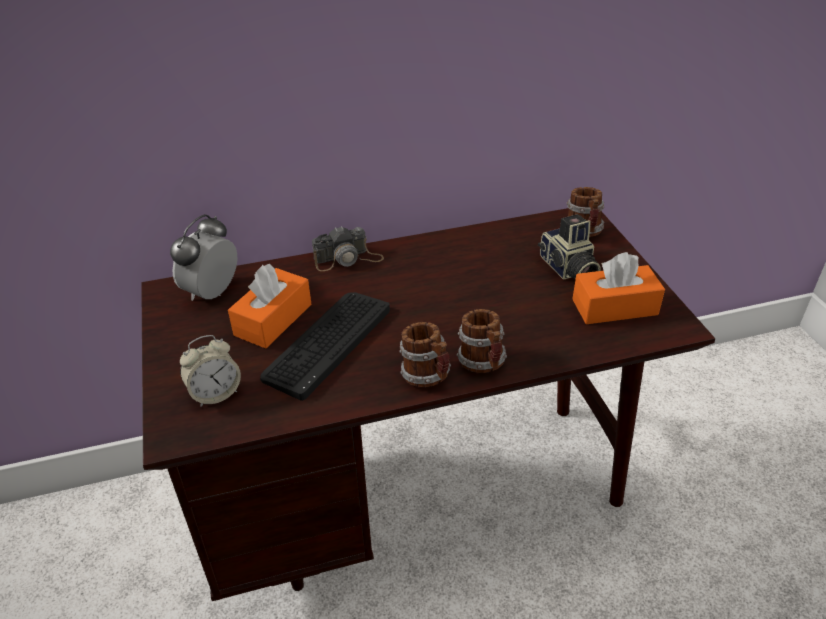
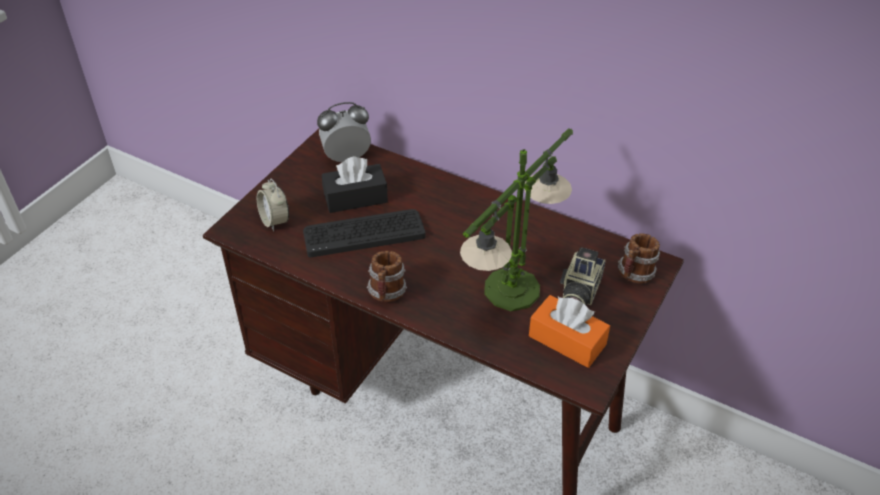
camera: 45 degrees right, 5 degrees up
(215, 393) = (275, 221): alarm clock -> alarm clock turned 45 degrees clockwise
(273, 319) = (355, 198): orange tissue box -> black tissue box
(348, 259) = (448, 186): camera -> none
(483, 363) = (428, 310): mug -> none
(521, 301) = (511, 290): none -> table lamp

